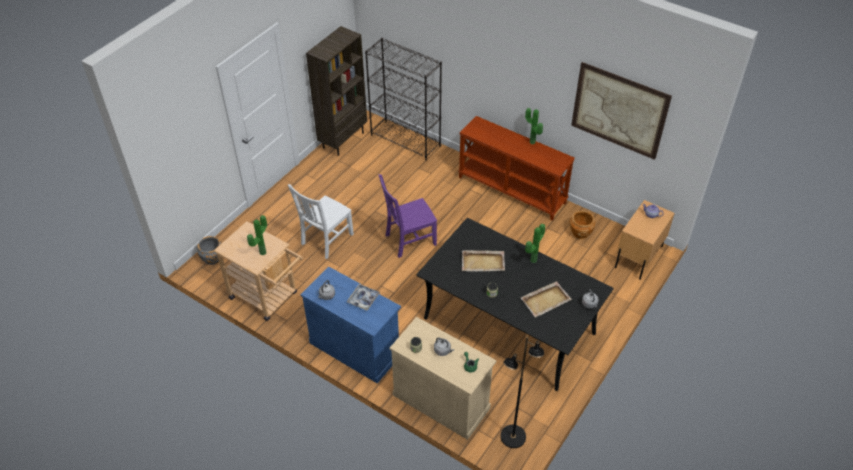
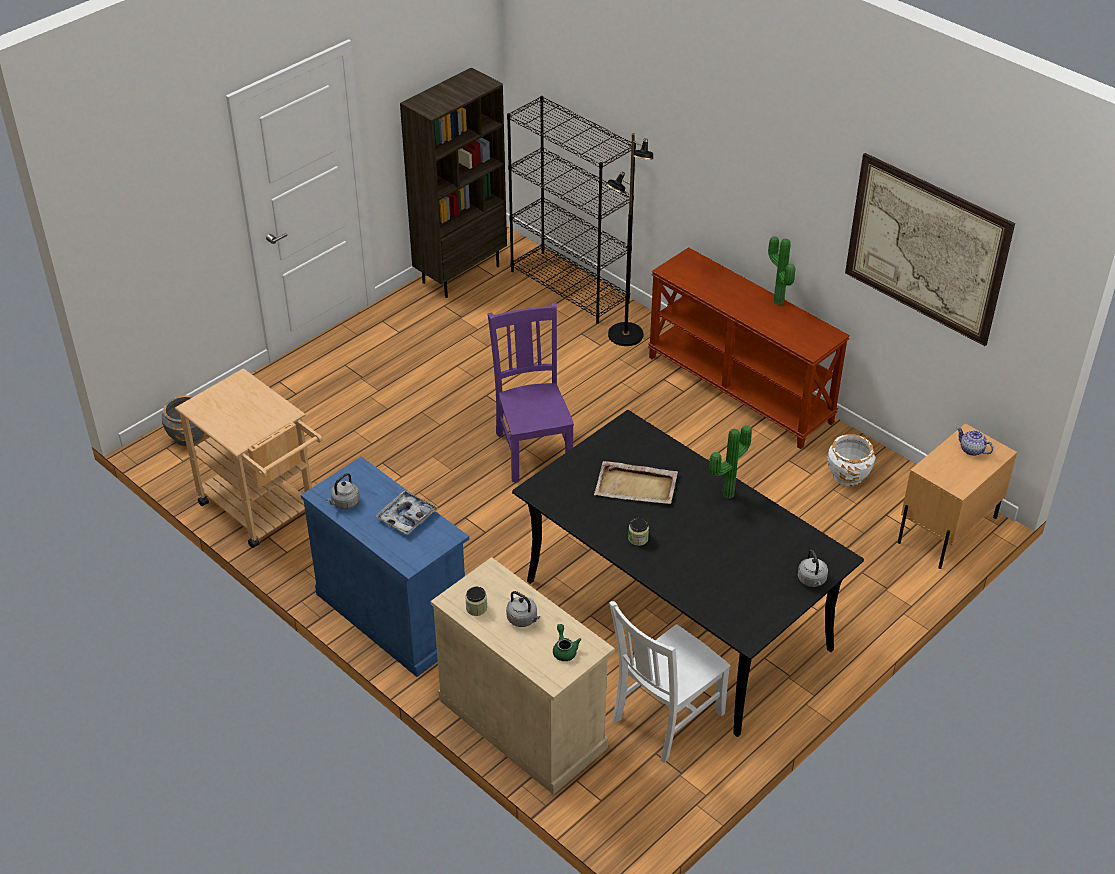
camera: 10 degrees right, 5 degrees down
(261, 252) = (254, 420): potted plant -> none
(326, 240) = (388, 431): white chair -> white chair (665, 718)
(409, 240) = (533, 449): purple chair -> purple chair turned 90 degrees clockwise
(513, 437) = (636, 803): black floor lamp -> black floor lamp (625, 335)
(546, 300) = (733, 563): beige tray -> none
(580, 232) = (848, 475): brown planter -> white planter

